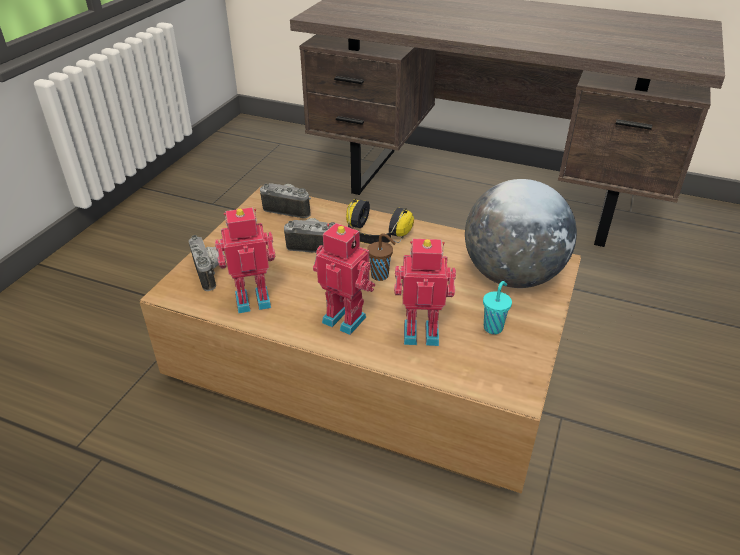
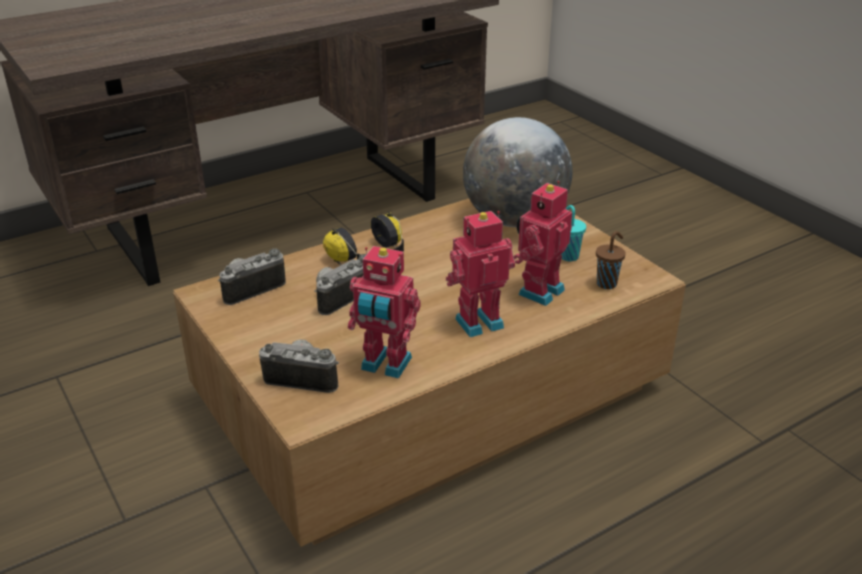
camera: 55 degrees left, 5 degrees down
(252, 299) = (385, 365): toy robot -> toy robot turned 90 degrees counterclockwise
(381, 276) = (437, 279): brown cup -> brown cup (607, 283)

